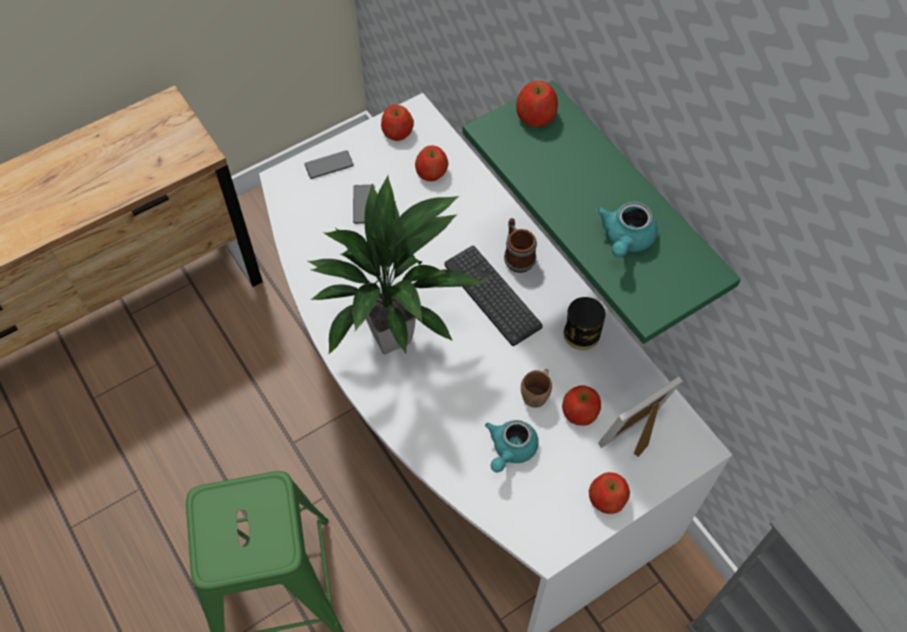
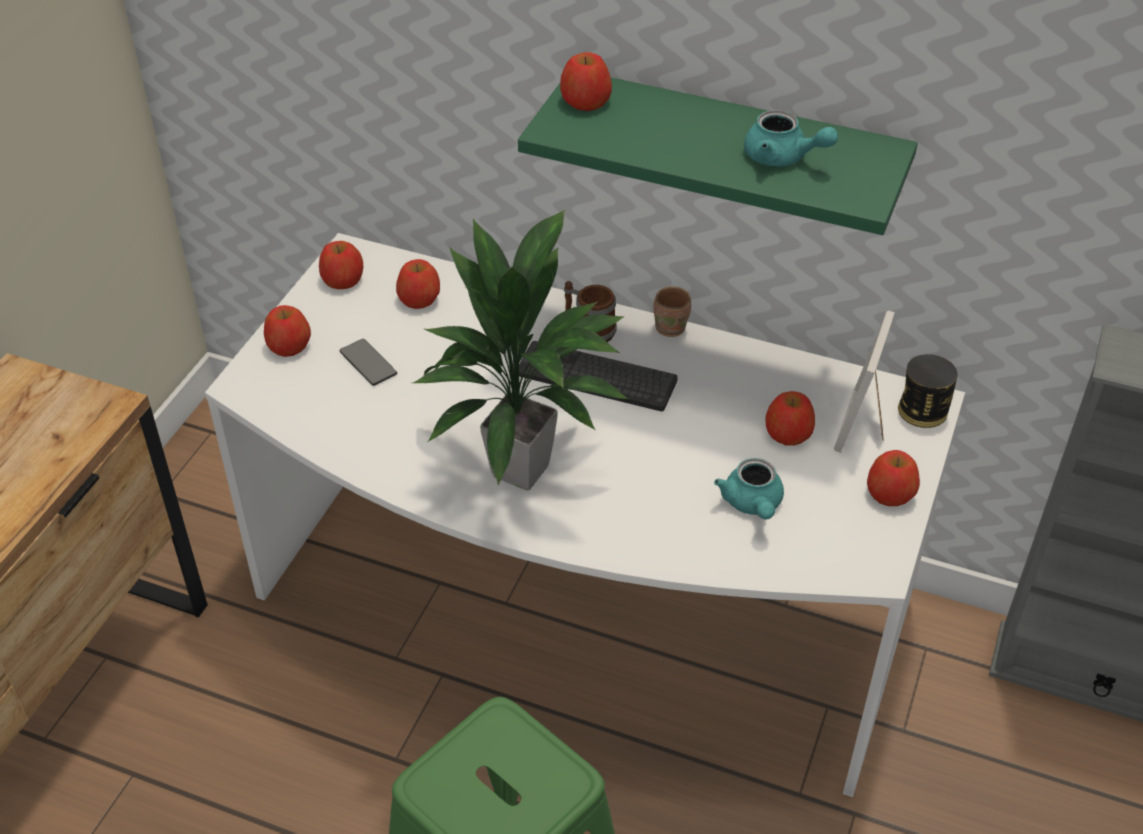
camera: 35 degrees left, 15 degrees down
(329, 165) = (289, 345): phone -> apple
(536, 397) = (732, 443): brown mug -> brown mug (672, 327)
(582, 333) = (722, 364): can -> can (922, 410)
(625, 240) = (782, 158): turquoise teapot -> turquoise teapot turned 45 degrees counterclockwise

